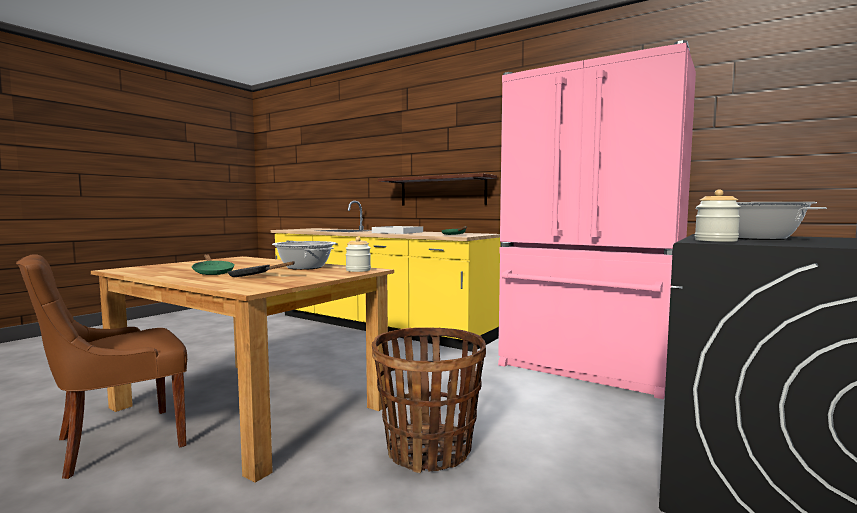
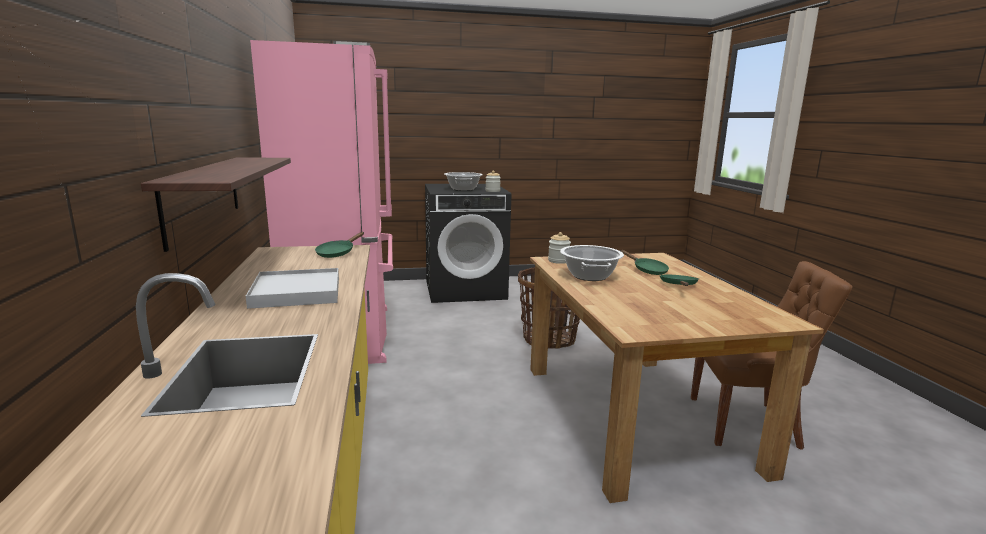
camera: 135 degrees left, 10 degrees up
(254, 276) = (647, 270): black frying pan -> green frying pan

